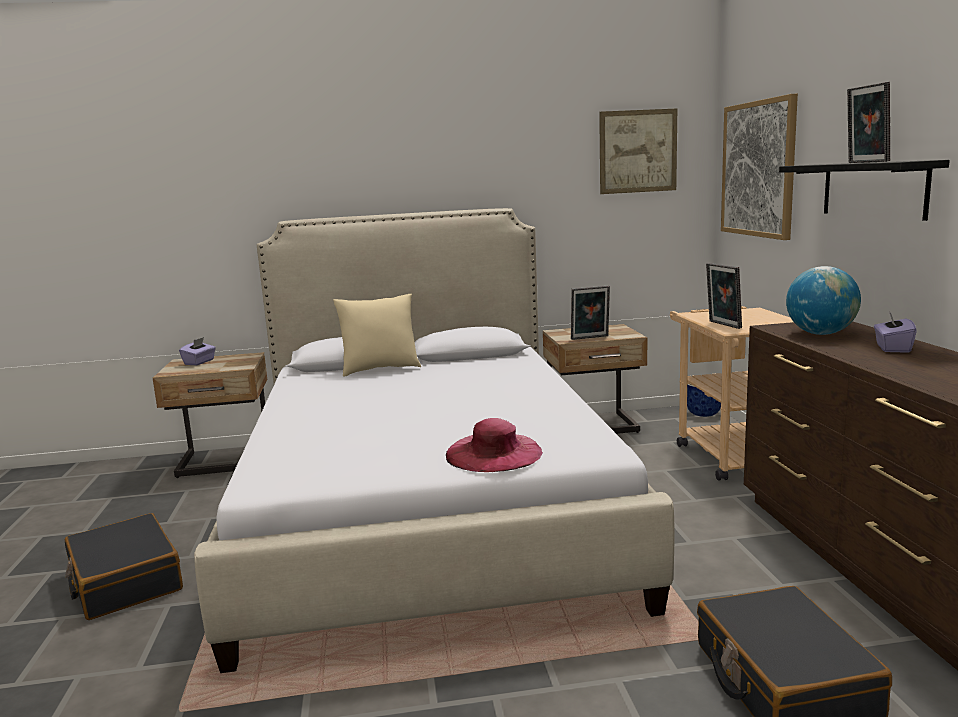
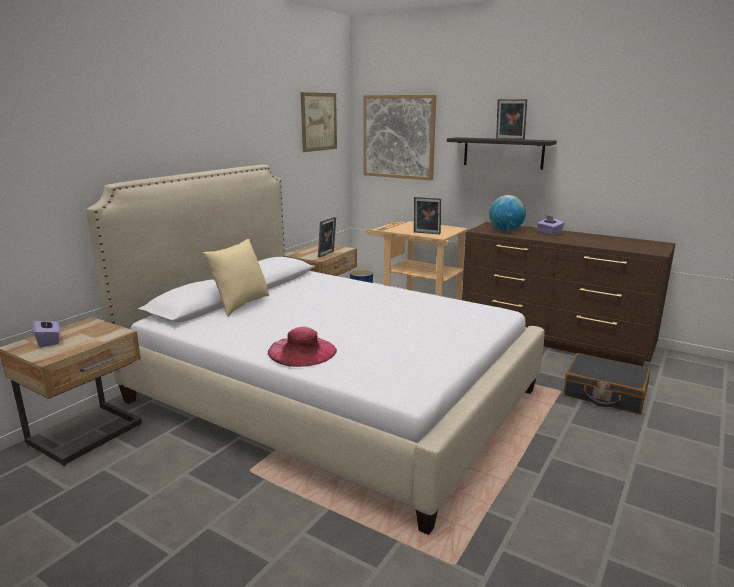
camera: 50 degrees left, 5 degrees up
(125, 581) = (227, 544): black suitcase -> none
(493, 453) = (466, 329): pink hat -> pink hat (302, 351)

